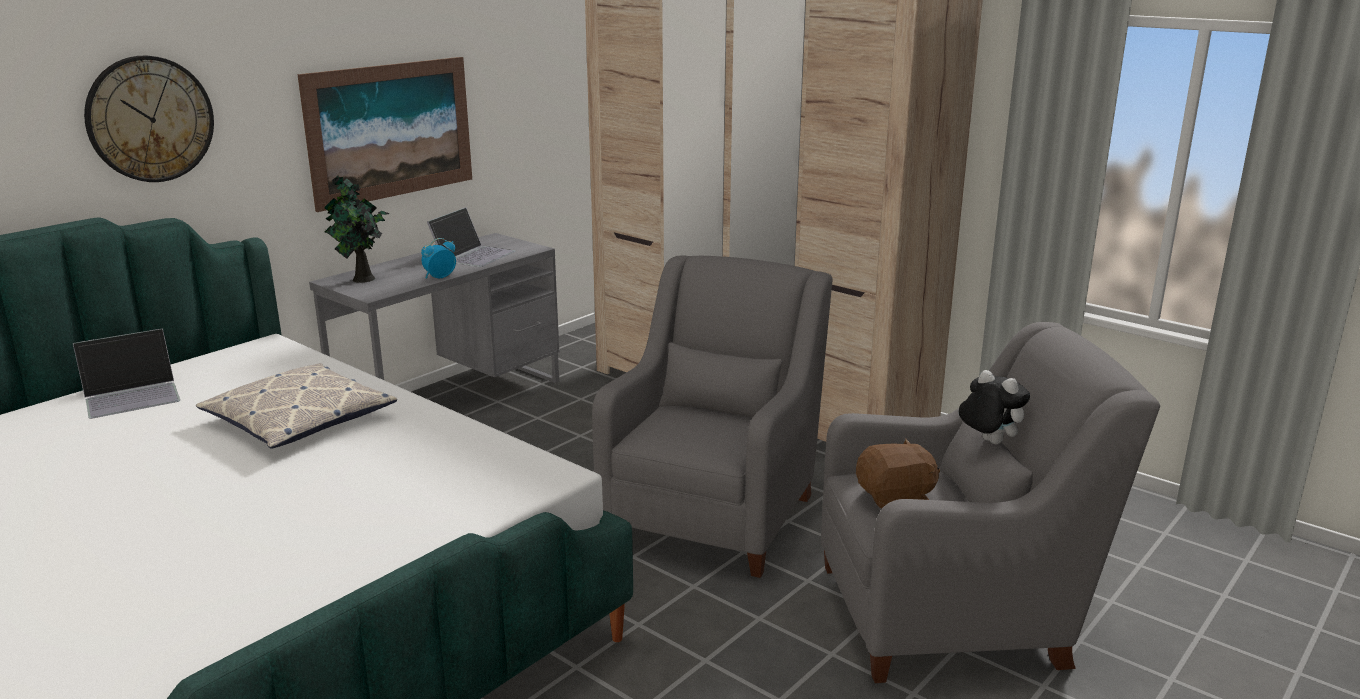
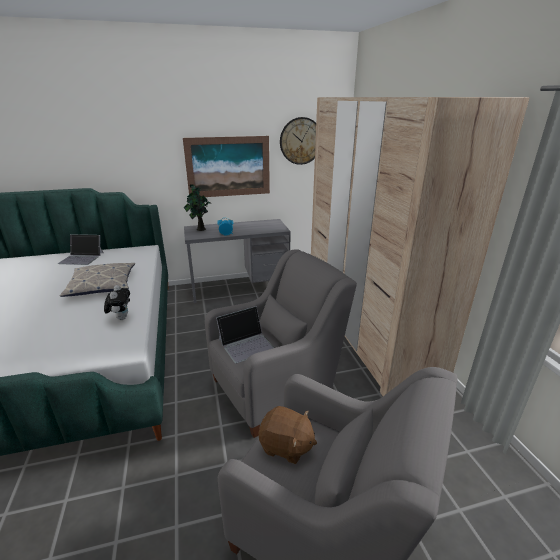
camera: 35 degrees right, 5 degrees up
(150, 119) = (115, 151): wall clock -> wall clock (301, 141)
(473, 255) = (254, 227): laptop -> laptop (246, 344)
(987, 442) = (346, 443): plush toy -> plush toy (121, 318)

